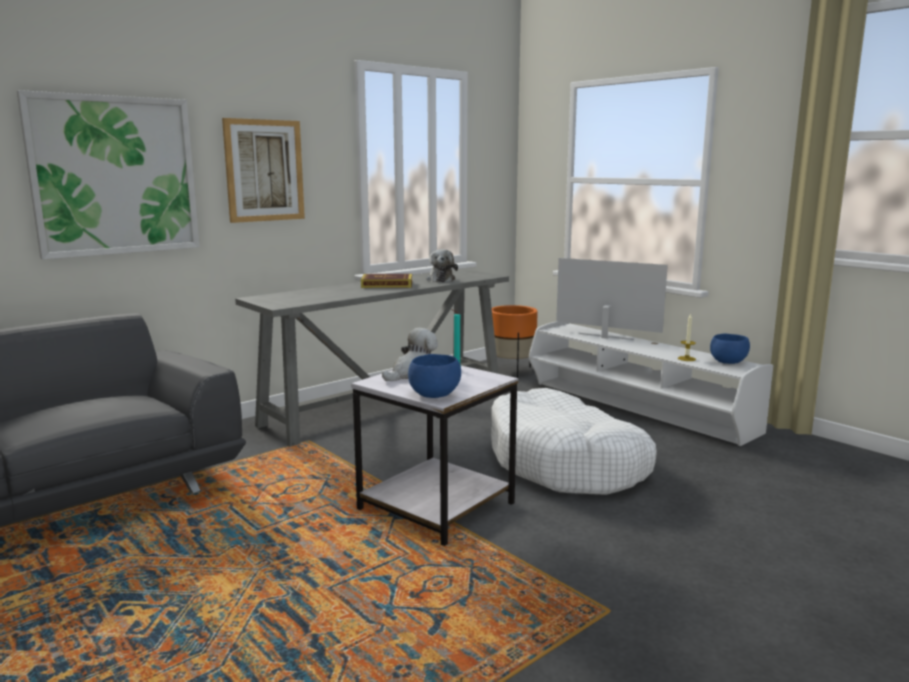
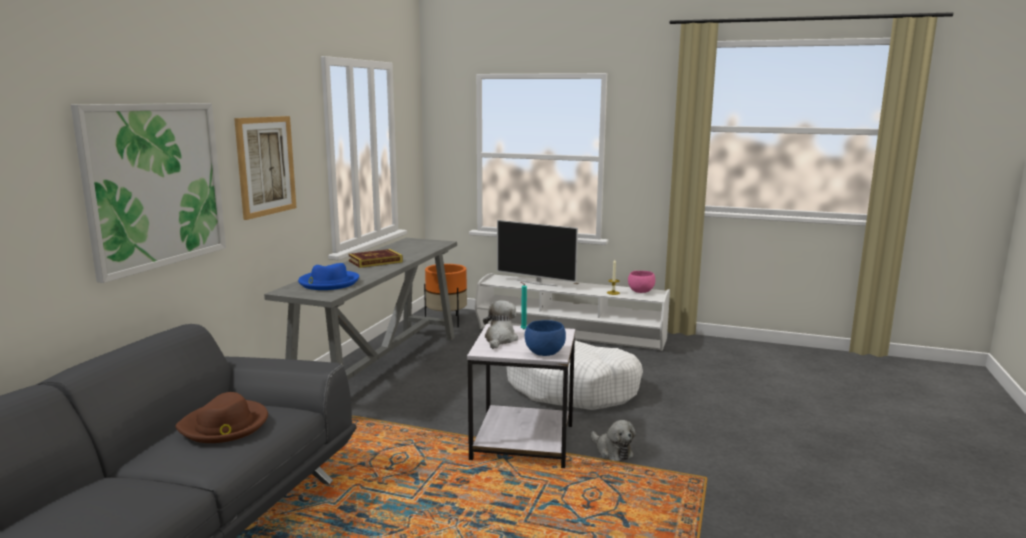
camera: 30 degrees left, 0 degrees up
(83, 405) = (224, 425): none -> brown hat
(305, 296) = (328, 283): none -> blue hat
(441, 279) = (410, 251): plush toy -> plush toy (612, 451)
(605, 337) = (537, 283): television -> television turned 150 degrees counterclockwise
(728, 362) = (641, 291): blue bowl -> pink bowl

